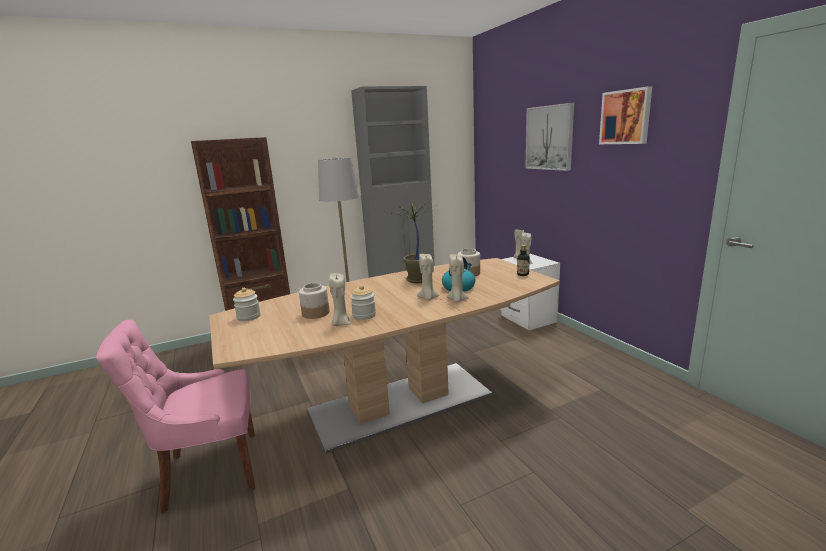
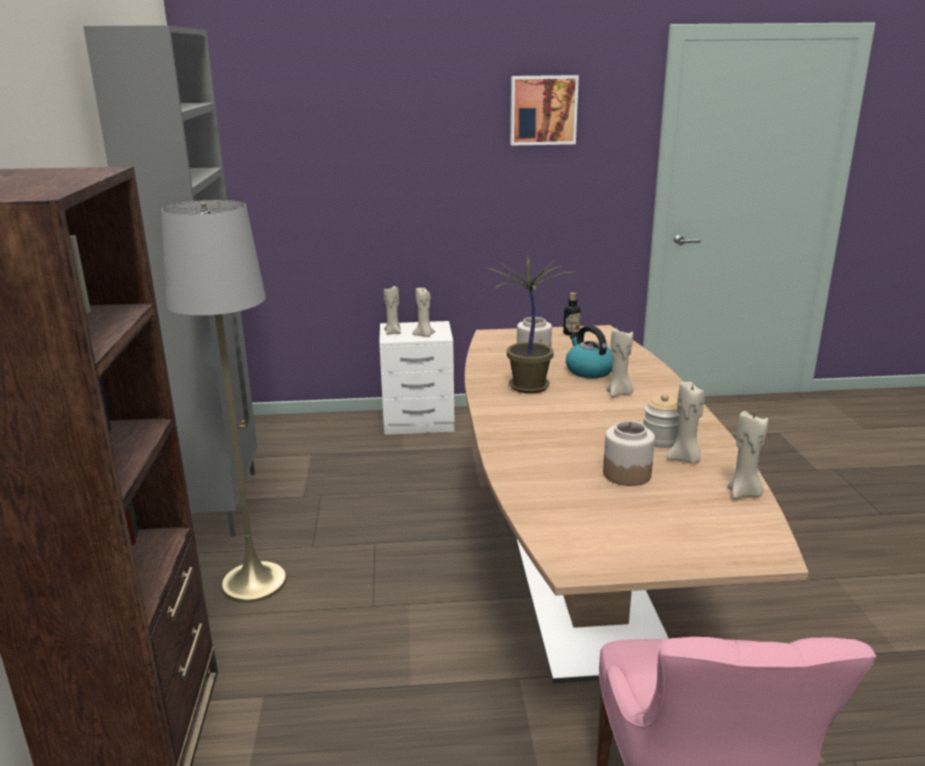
camera: 70 degrees left, 5 degrees up
(249, 317) = (603, 537): jar -> none
(457, 300) = (639, 380): beige candle -> beige candle (744, 493)
(549, 138) = (406, 135): picture -> none

